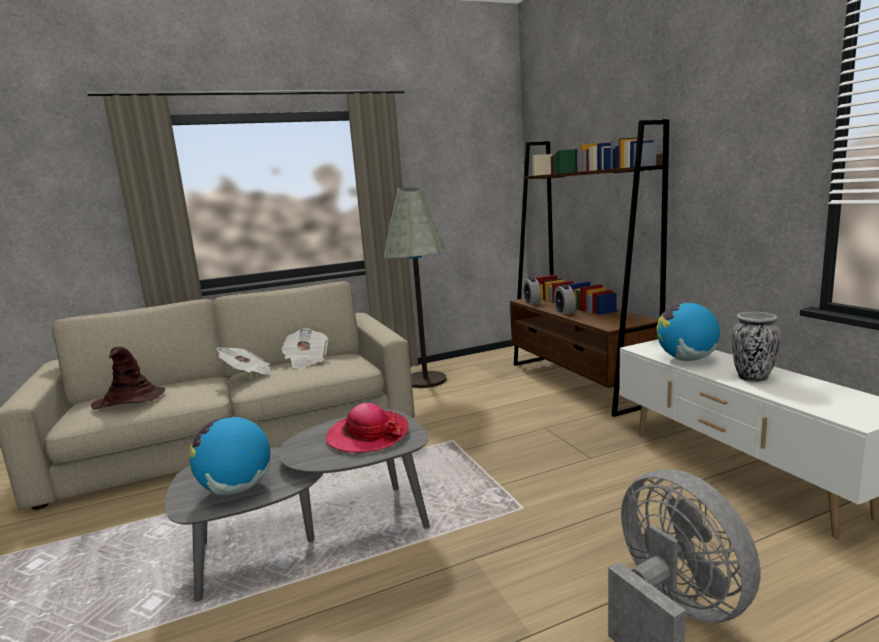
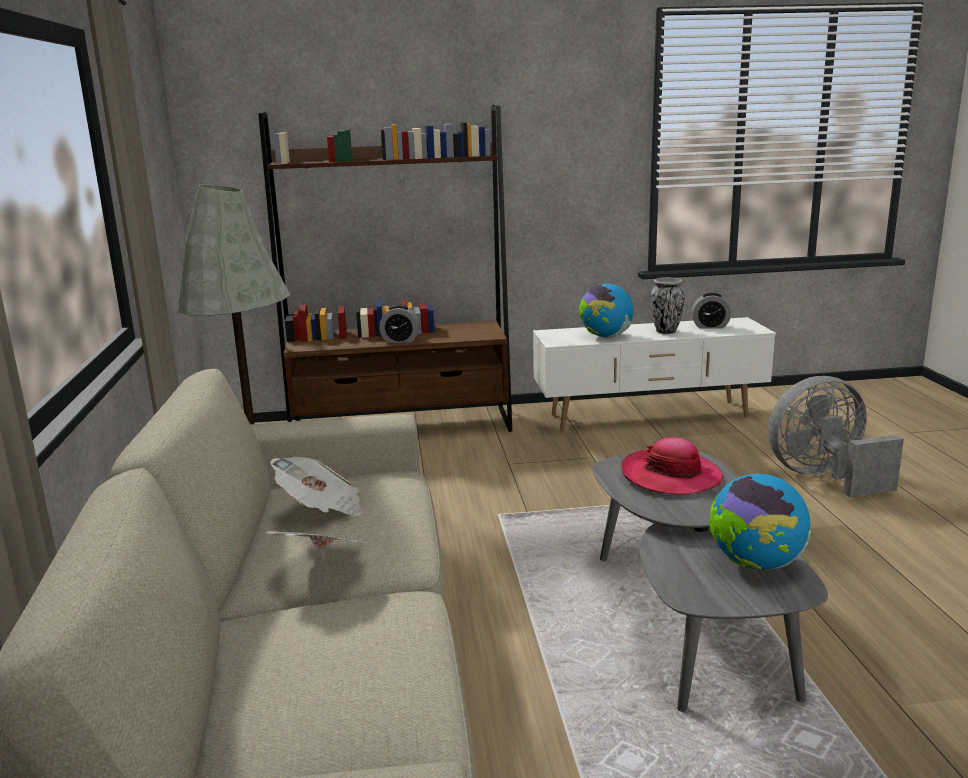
camera: 75 degrees left, 5 degrees up
(129, 400) = (358, 690): brown hat -> none
(532, 303) = (324, 345): alarm clock -> alarm clock (710, 326)

